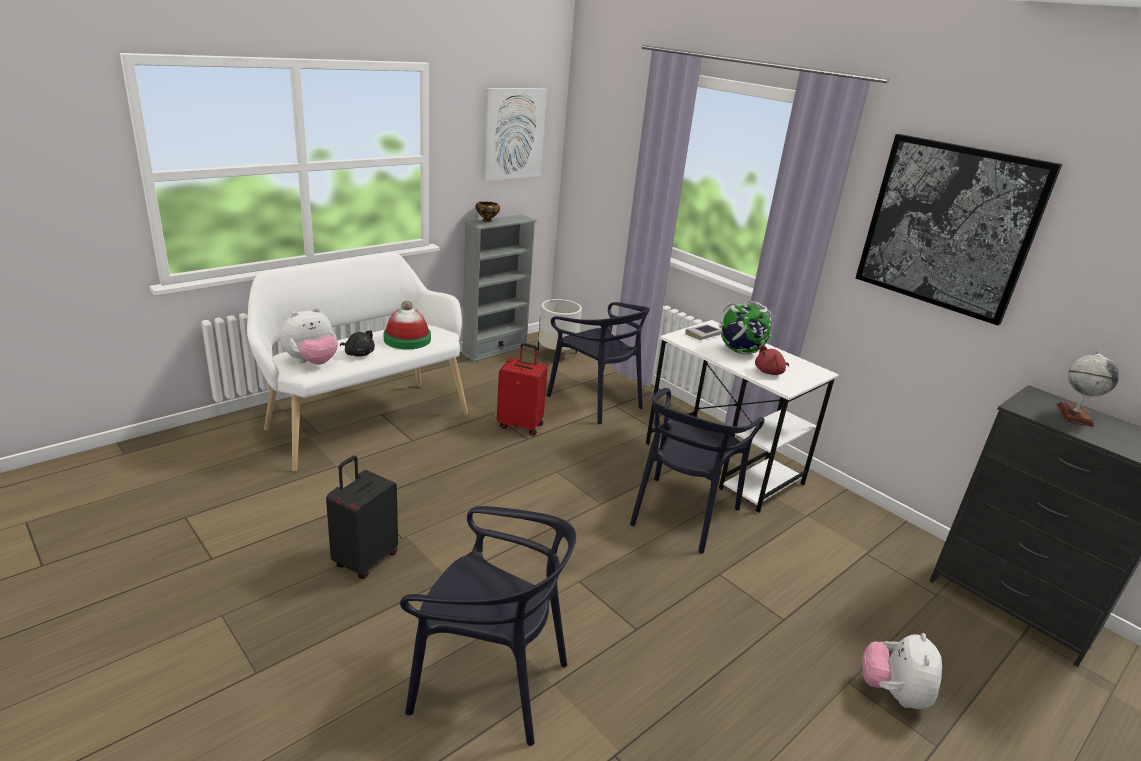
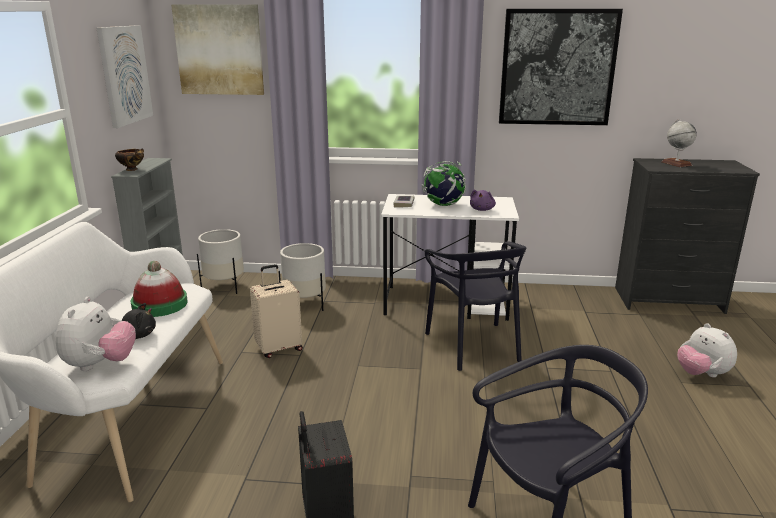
camera: 40 degrees left, 5 degrees down
(520, 425) = (279, 348): red suitcase -> beige suitcase
(595, 400) = (305, 304): black chair -> white planter
(612, 124) = (219, 50): none -> picture
(770, 372) = (482, 209): red plush toy -> purple plush toy

